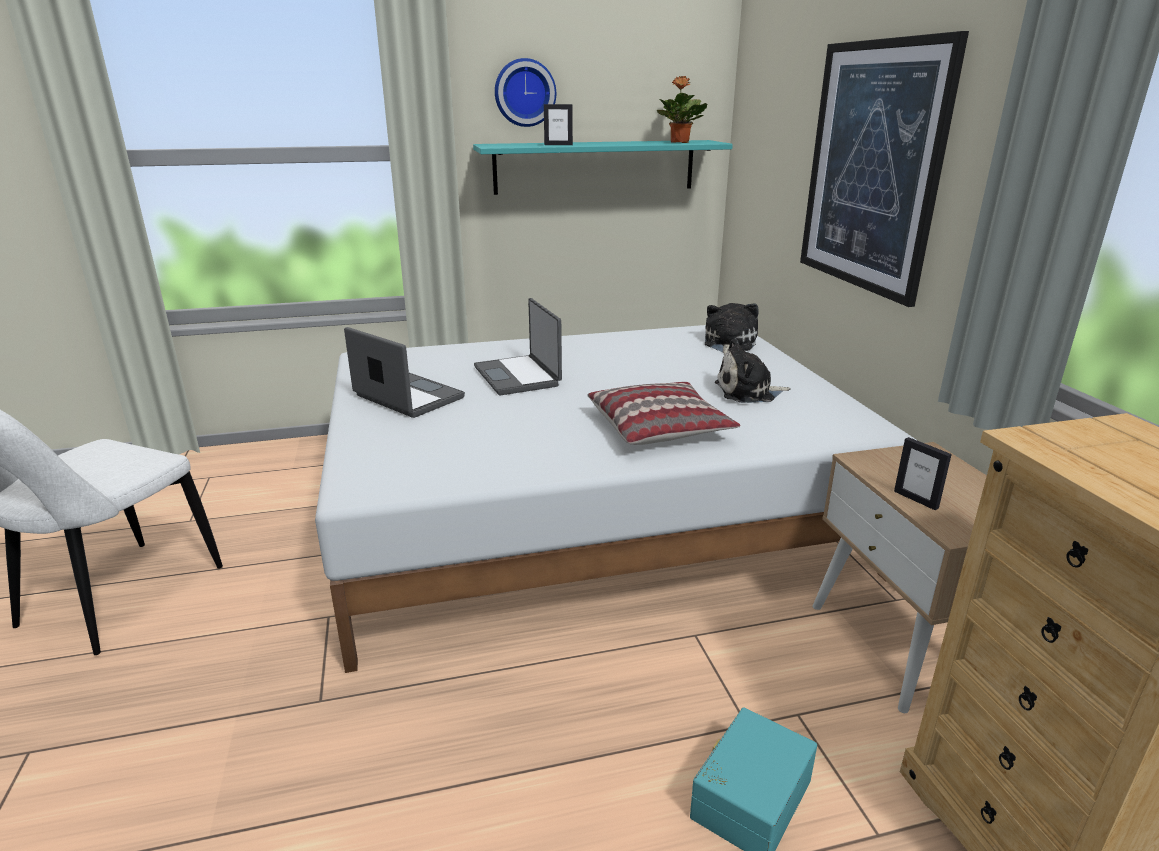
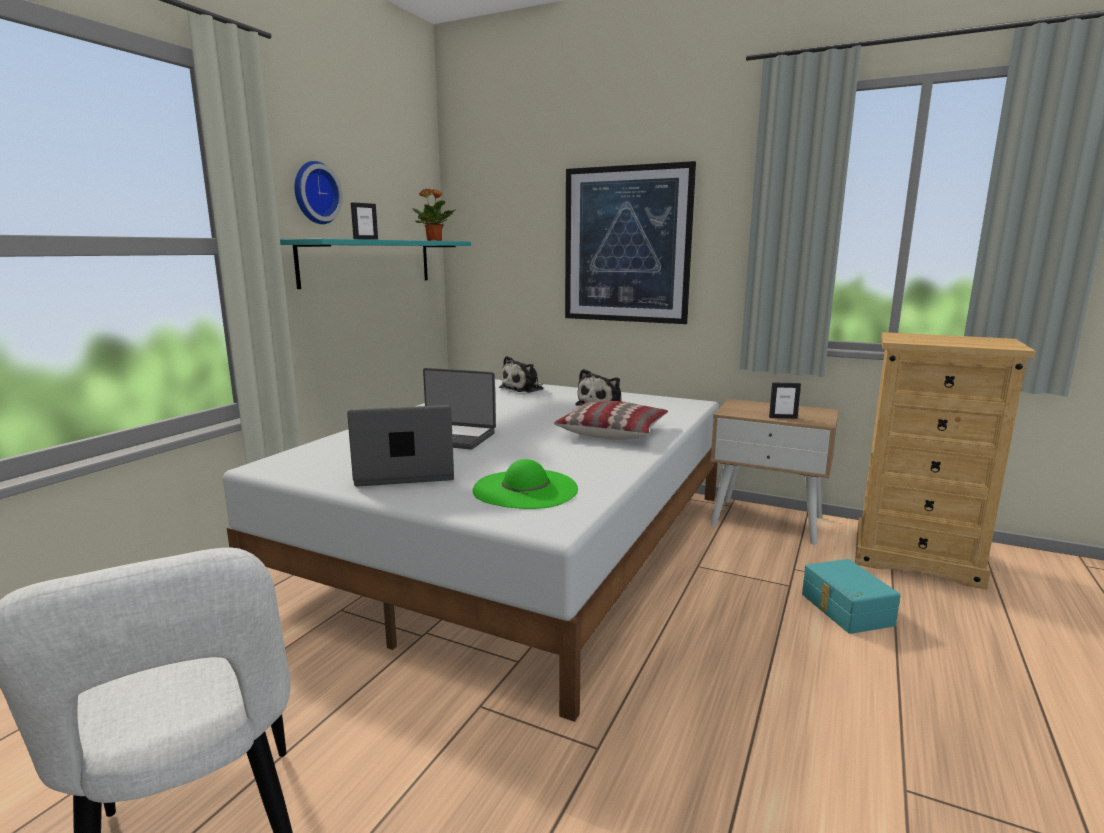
camera: 50 degrees left, 10 degrees down
(428, 450) = (525, 489): none -> green hat
(728, 344) = (524, 389): plush toy -> plush toy turned 105 degrees counterclockwise

